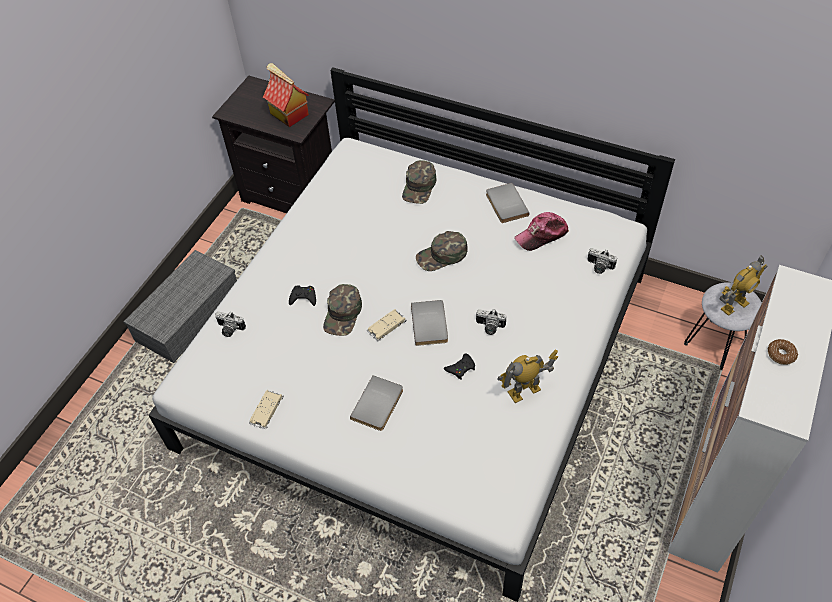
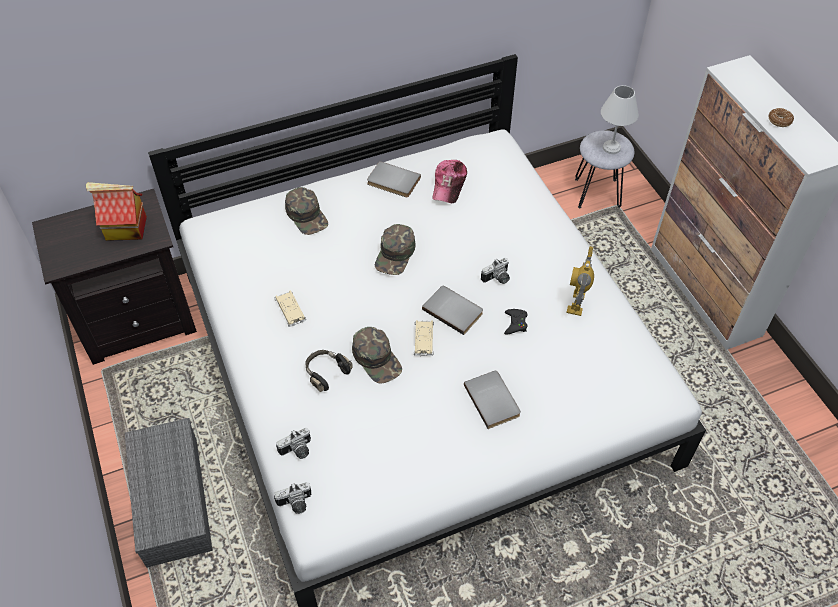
camera: 50 degrees left, 0 degrees up
(266, 411) = (416, 482): beige toy car -> beige toy car (290, 310)
(303, 298) = (326, 373): black game controller -> black headphones
(599, 267) = (515, 179): camera -> camera (295, 504)
(734, 305) = (610, 147): toy robot -> white table lamp

